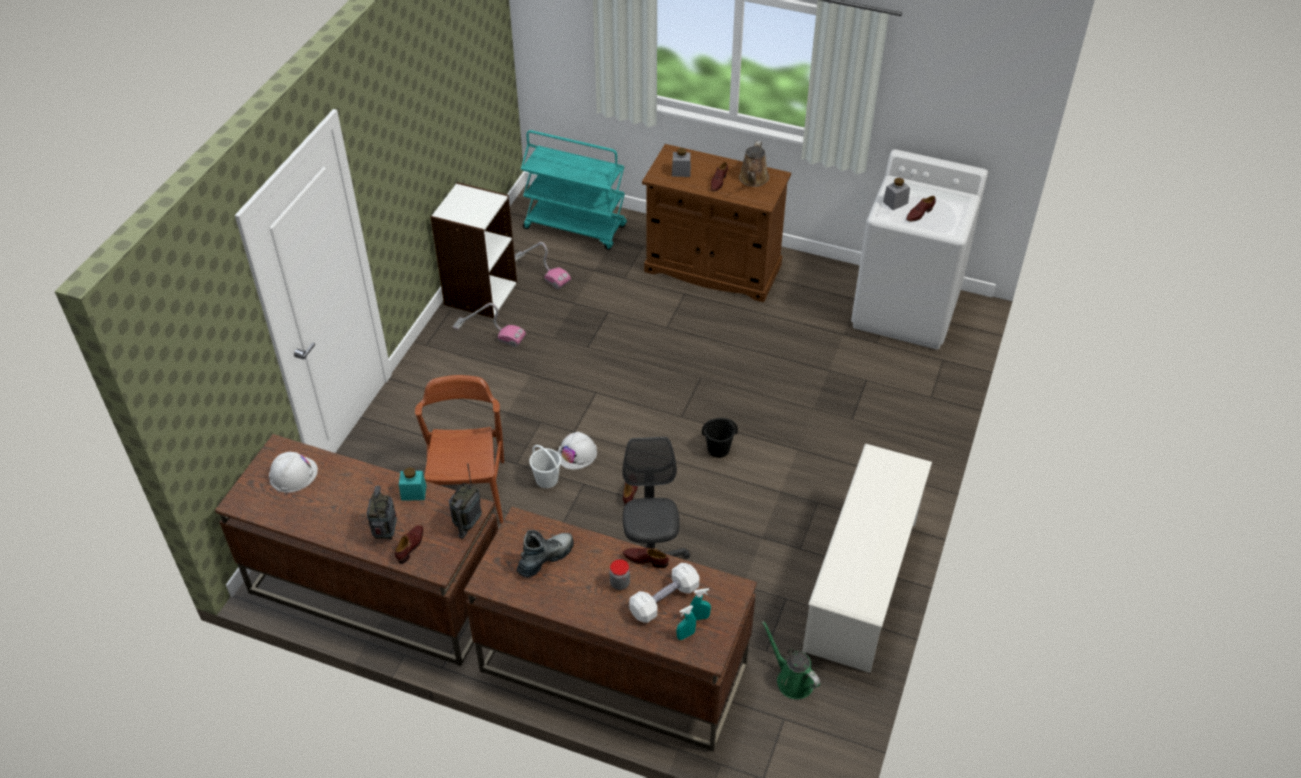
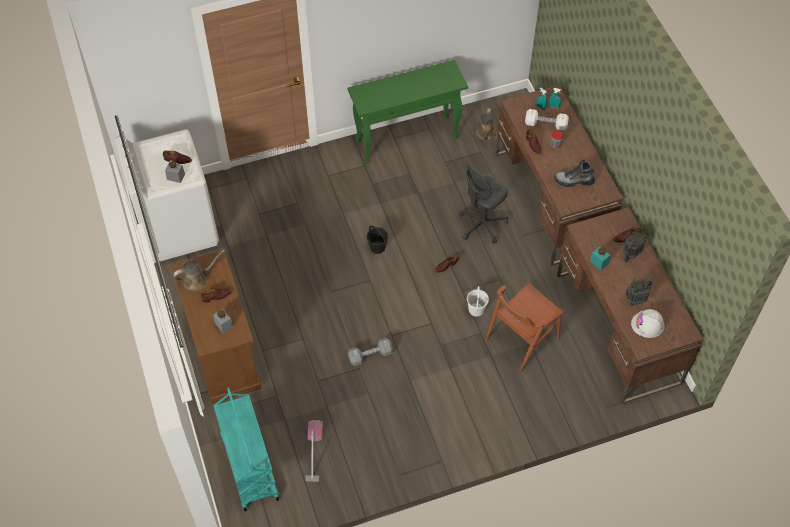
camera: 130 degrees left, 10 degrees up
(468, 523) = (589, 225): radio -> radio (636, 300)
(480, 293) = (368, 470): white bookcase -> none
(489, 333) = (398, 433): vacuum cleaner -> none
(577, 454) = (445, 309): white hard hat -> none
(591, 363) = (370, 355): none -> grey dumbbell
(792, 679) = (485, 134): green watering can -> brown watering can
(861, 585) = (407, 139): white shoe rack -> green console table

